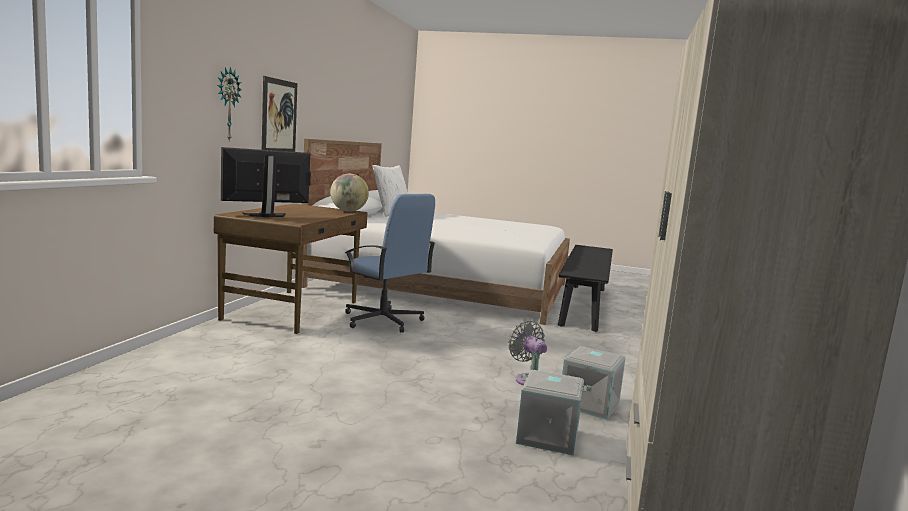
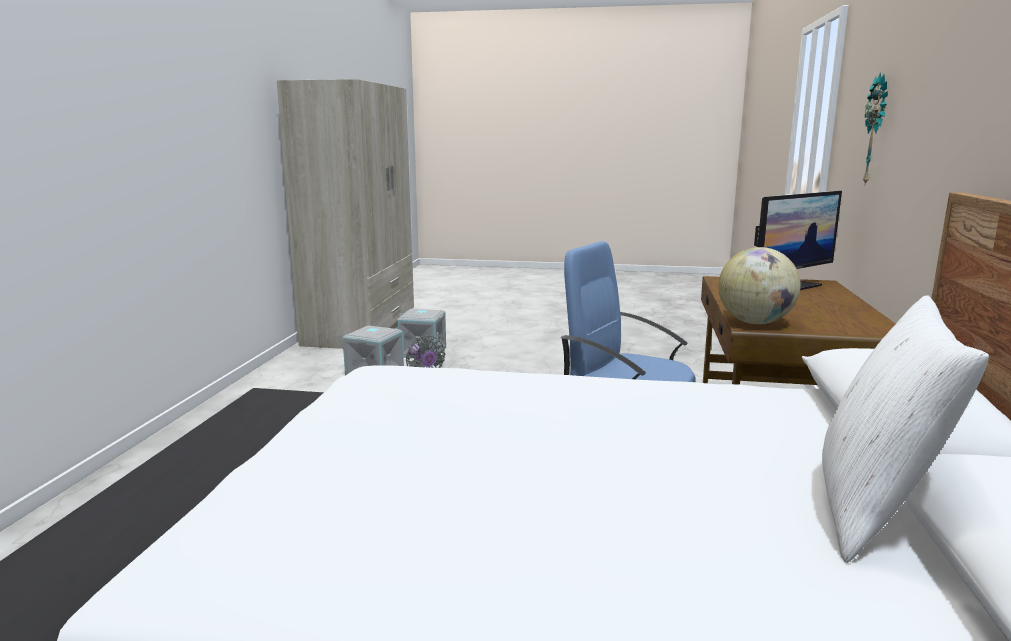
camera: 175 degrees right, 5 degrees up
(279, 117) = (938, 142): picture -> none

